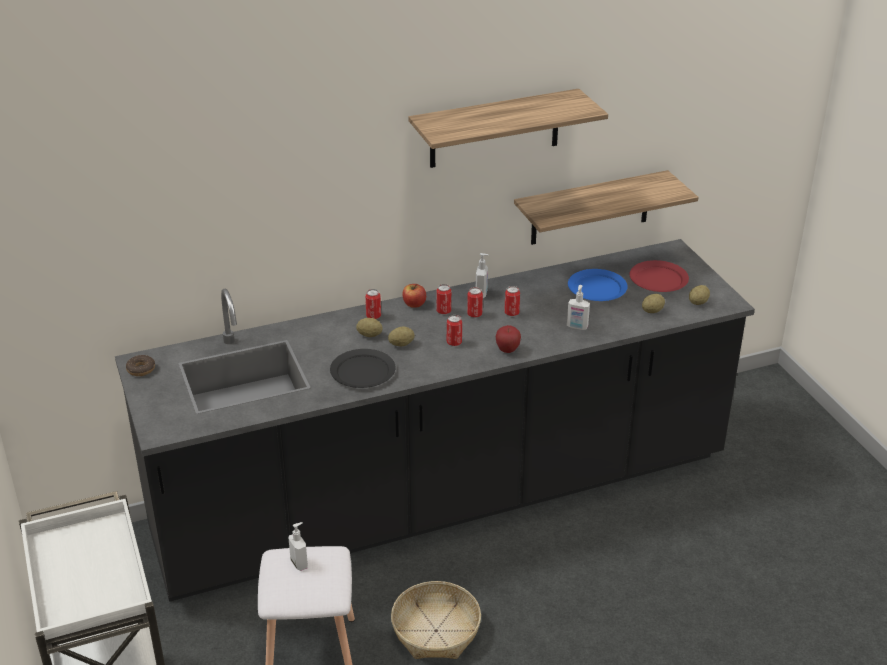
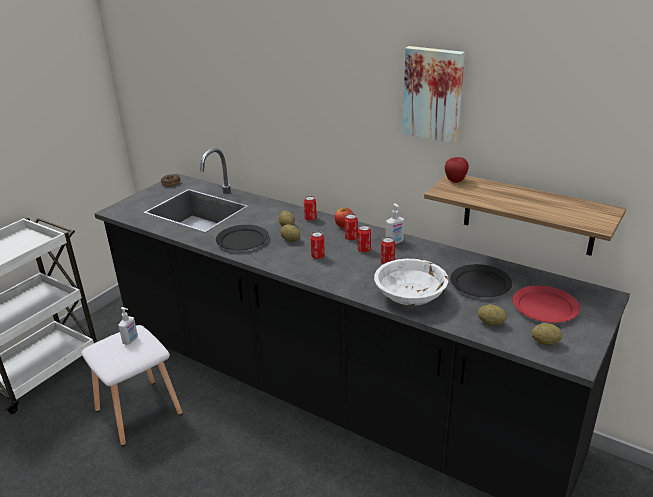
camera: 55 degrees right, 5 degrees down
(435, 630) = (199, 458): basket -> none
(494, 129) = (434, 94): shelf -> picture
(507, 350) = (336, 280): apple -> apple (455, 181)
(577, 327) = (410, 296): soap dispenser -> white bowl
(597, 288) = (480, 284): blue plate -> black plate

